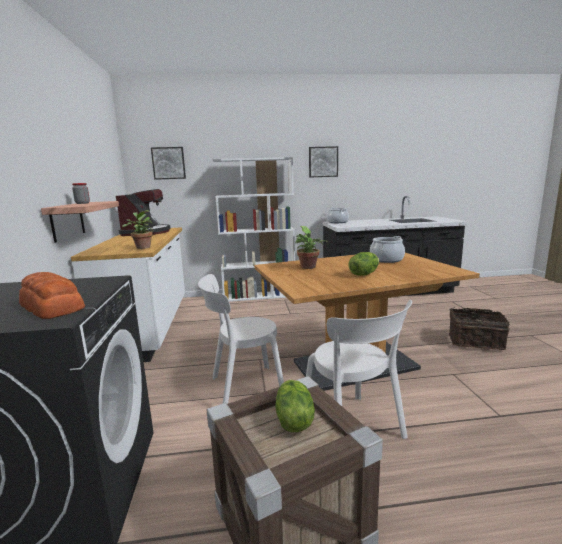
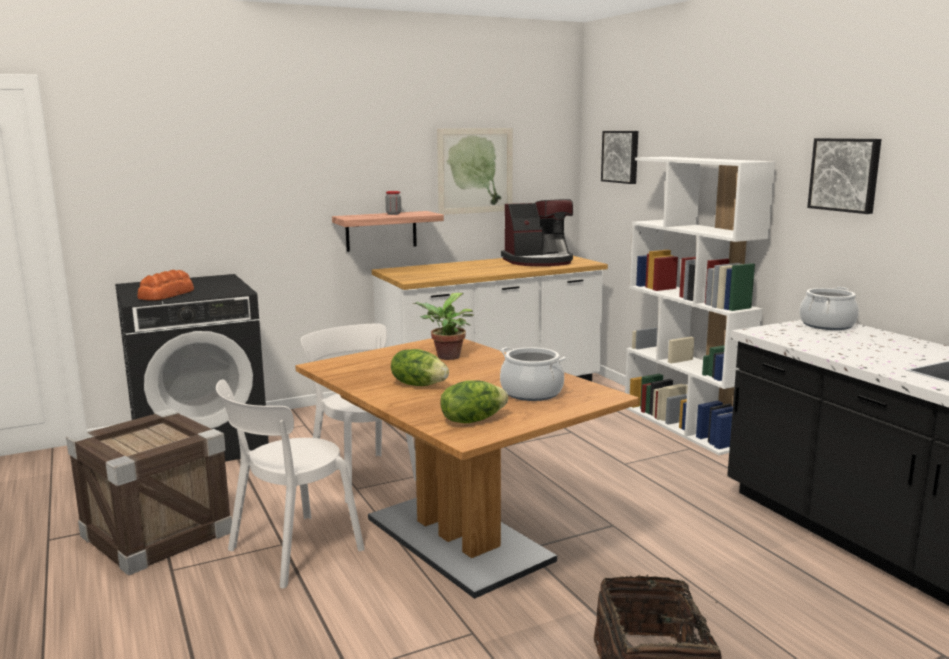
camera: 70 degrees right, 0 degrees up
(95, 171) = (475, 171): none -> picture
(142, 247) = (429, 277): potted plant -> none
(293, 420) = (158, 441): lettuce -> lettuce (472, 420)

